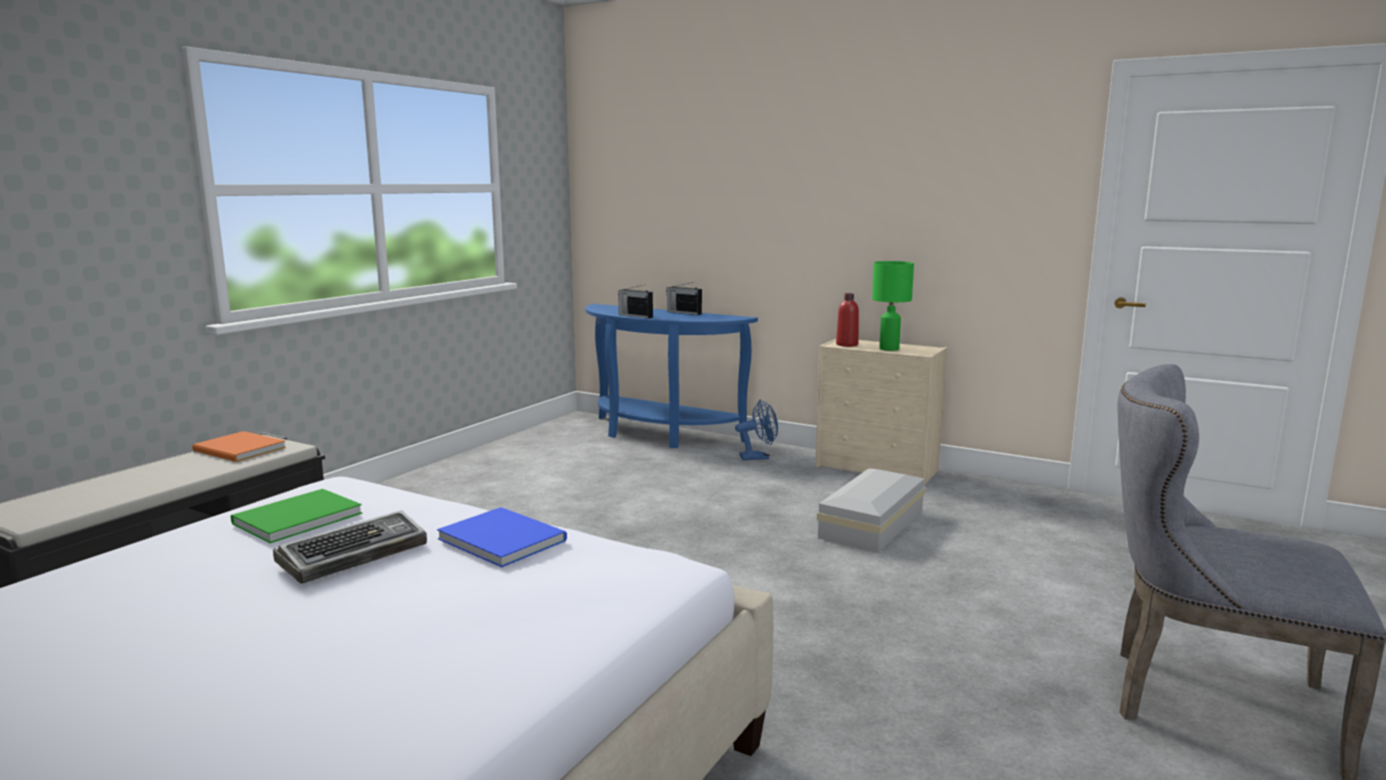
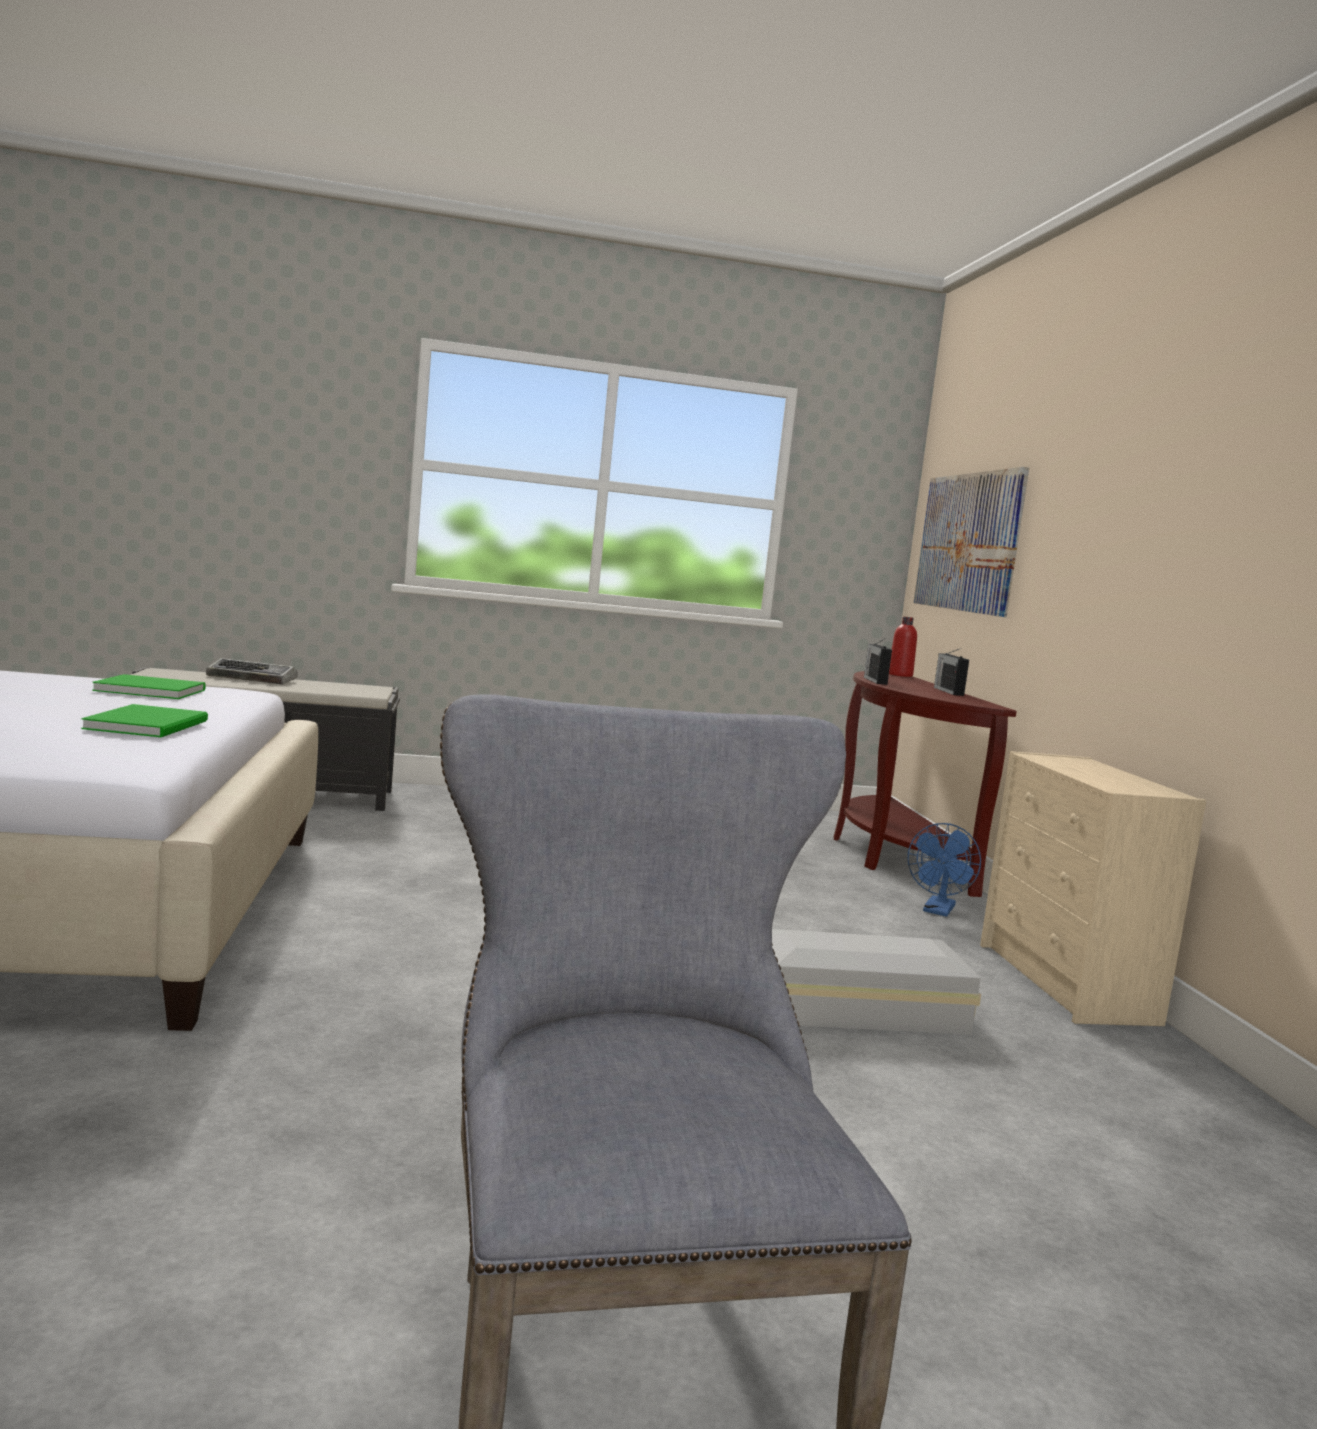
camera: 50 degrees right, 5 degrees down
(239, 450) = (344, 687): orange book -> none
(355, 555) = (84, 705): keyboard -> keyboard (253, 679)
(502, 538) = (151, 725): blue book -> green book
(656, 204) = (968, 542): none -> picture
(658, 434) = (891, 855): blue console table -> brown console table
(758, 457) = (938, 911): blue fan -> blue fan turned 75 degrees clockwise
(847, 344) = (1055, 760): red bottle -> red bottle (900, 675)
(889, 348) = (1095, 776): green table lamp -> none

